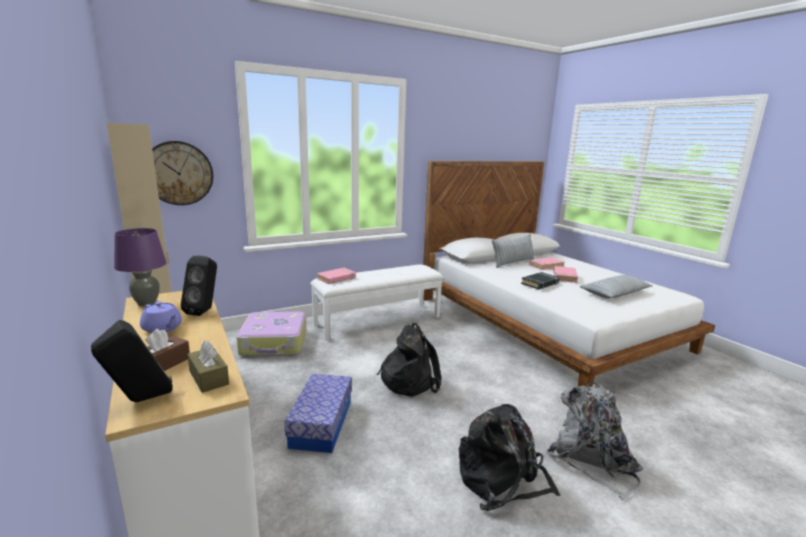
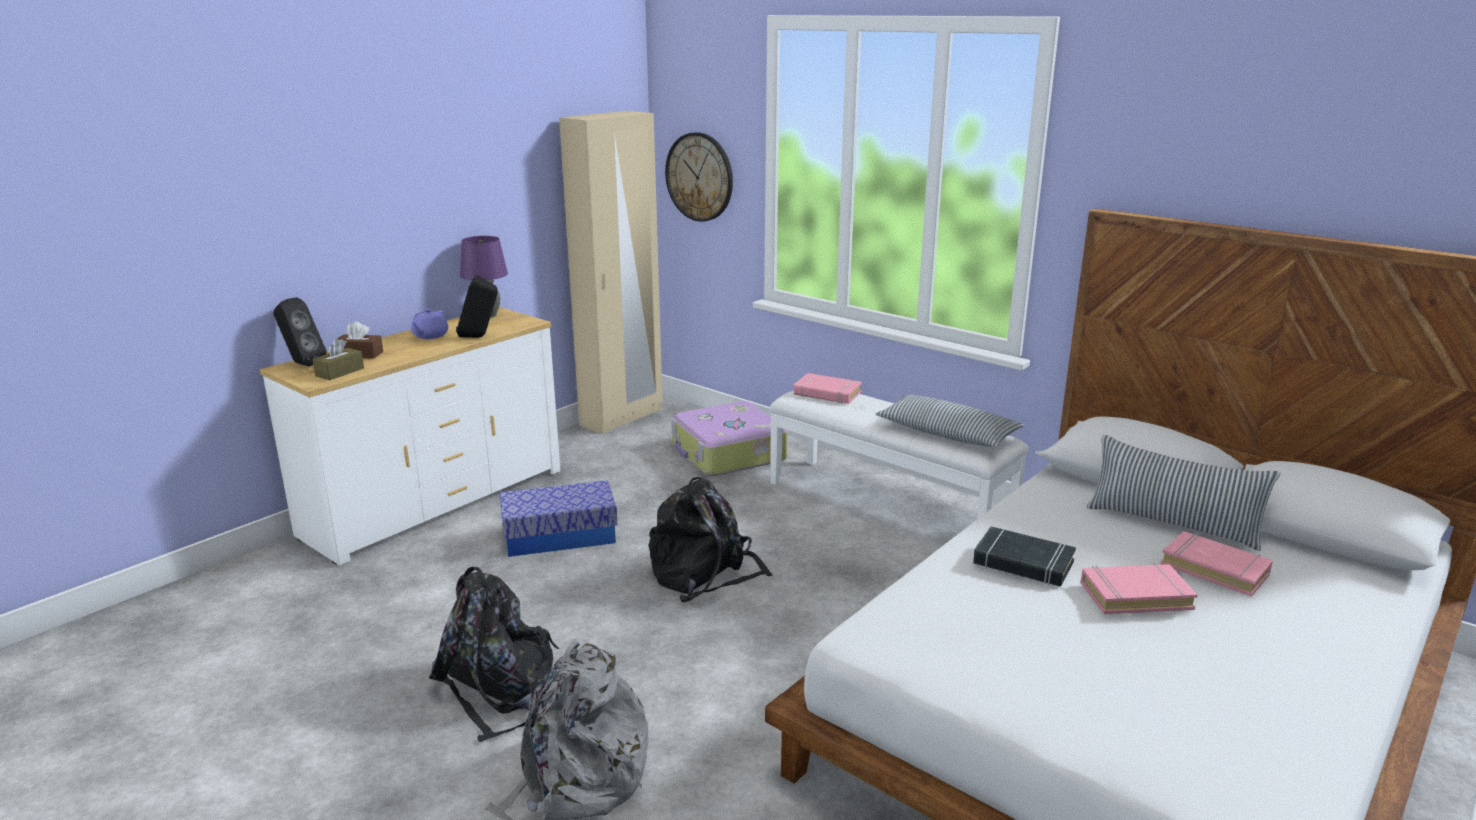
camera: 70 degrees right, 5 degrees up
(615, 294) = (1097, 679): pillow -> pillow (947, 433)

